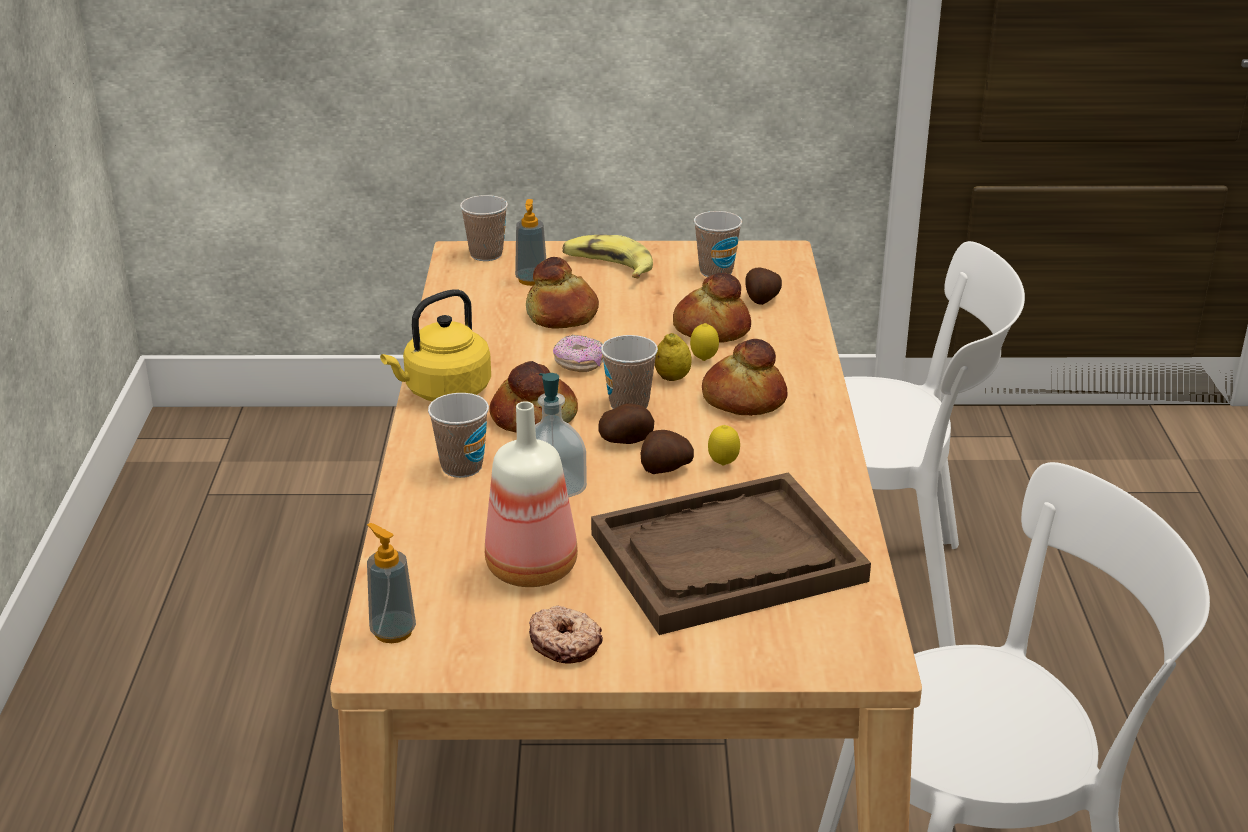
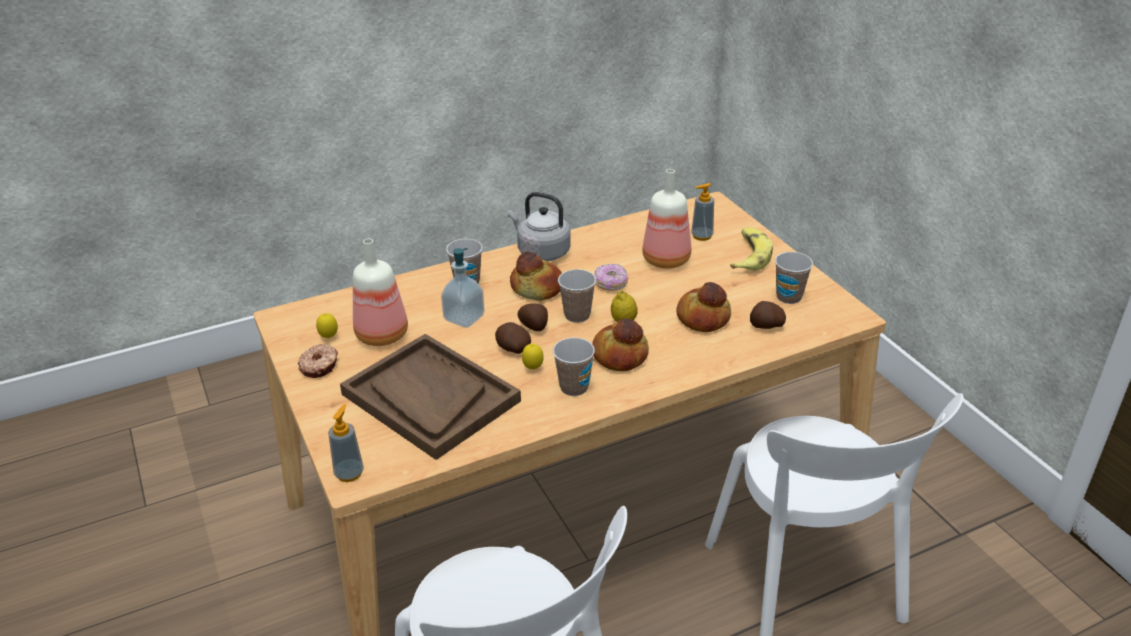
camera: 65 degrees right, 5 degrees up
(393, 631) = (306, 312): soap dispenser -> soap dispenser (349, 473)
(443, 392) = (541, 252): yellow kettle -> grey kettle
(486, 254) = (718, 211): cup -> cup (574, 387)
(563, 315) = (667, 260): bread -> bottle
(704, 360) = (658, 326): lemon -> lemon (329, 338)

